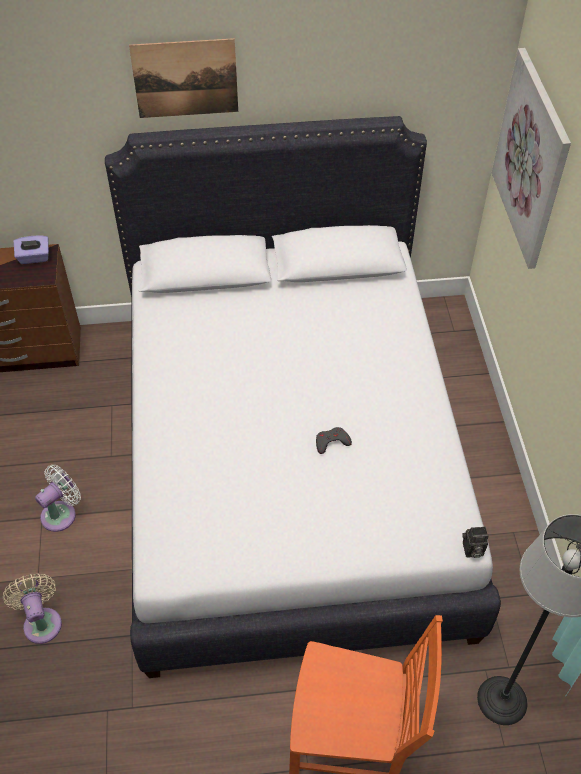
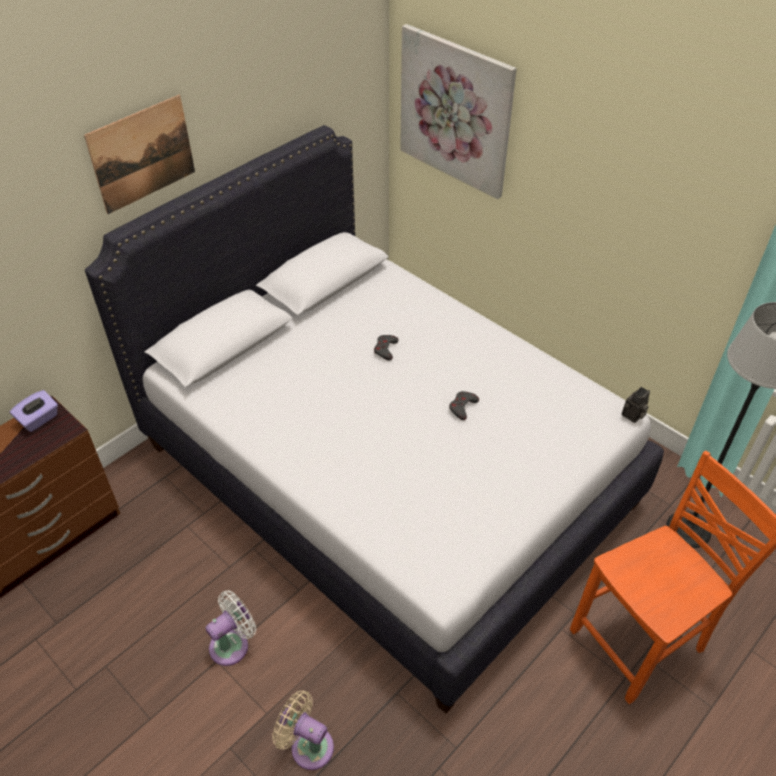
camera: 40 degrees left, 5 degrees down
(61, 513) = (233, 644): white fan -> white fan turned 45 degrees clockwise
(323, 353) = (385, 349): none -> grey game controller

